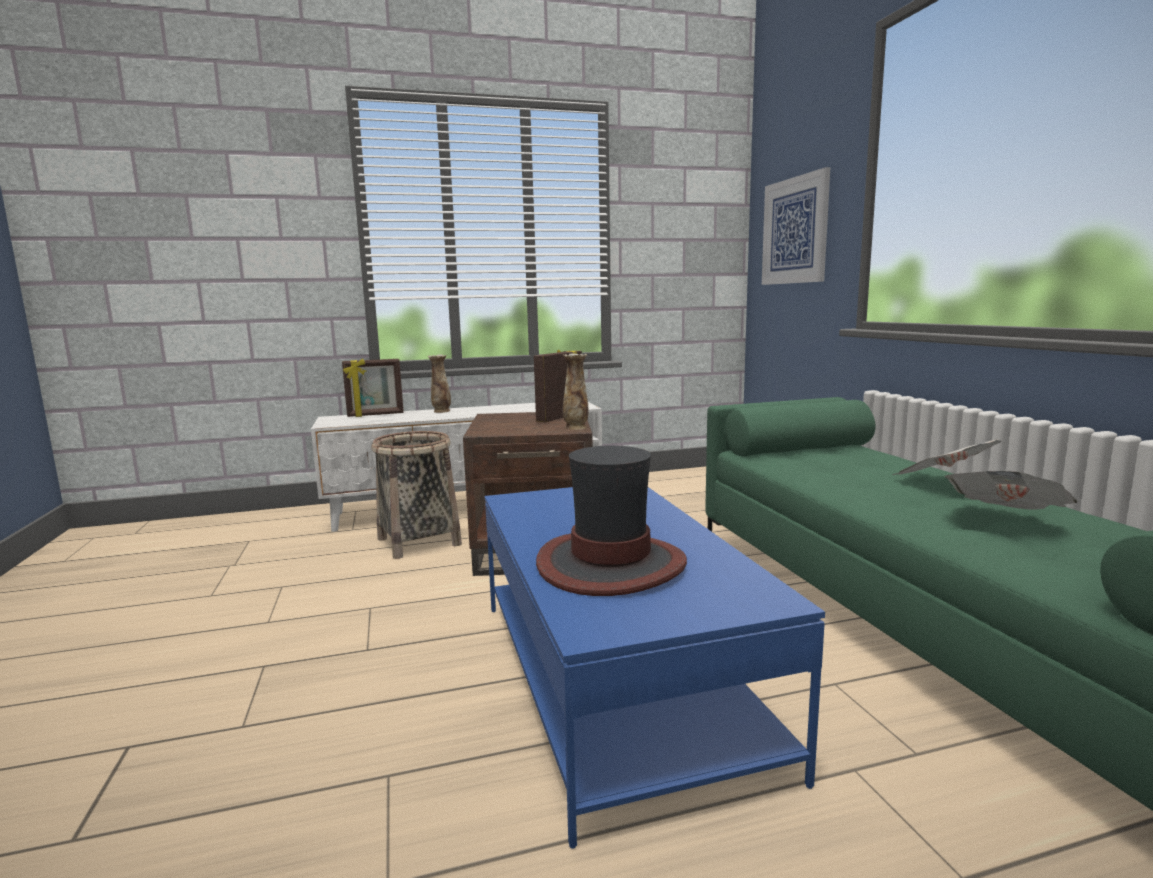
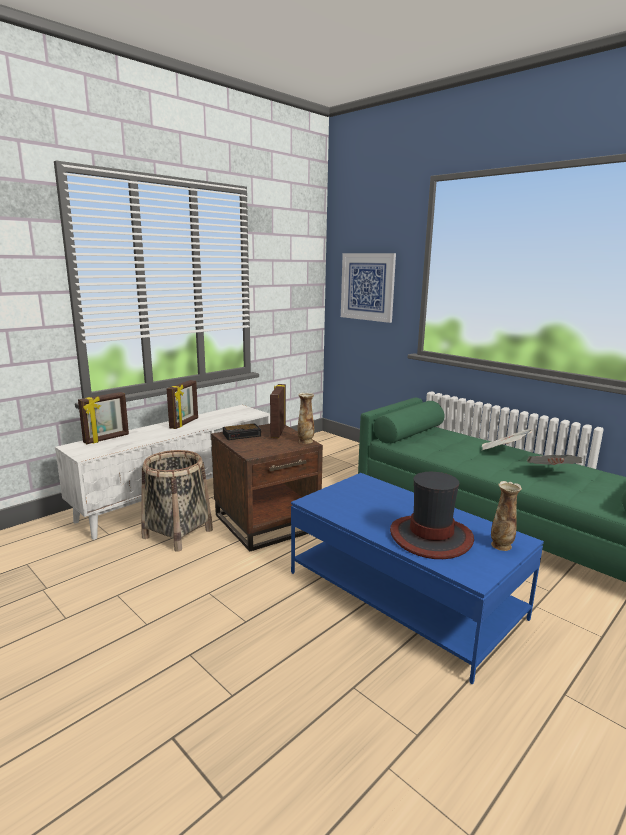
camera: 30 degrees left, 5 degrees up
(441, 411) = (156, 429): vase -> vase (501, 546)
(480, 409) = (184, 423): none -> picture frame
(509, 417) = (242, 435): none -> alarm clock

